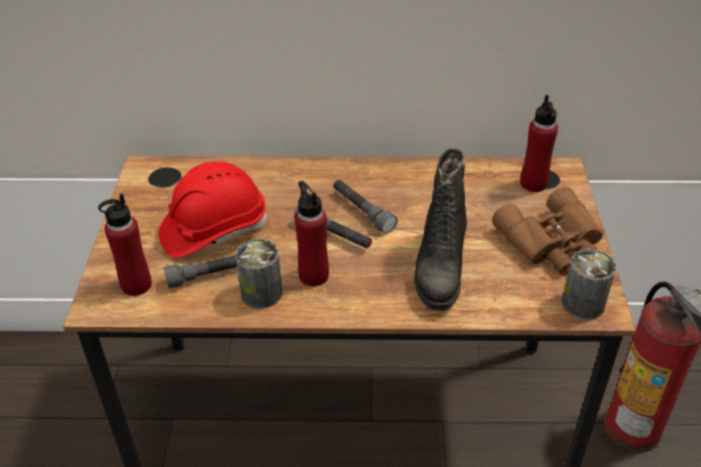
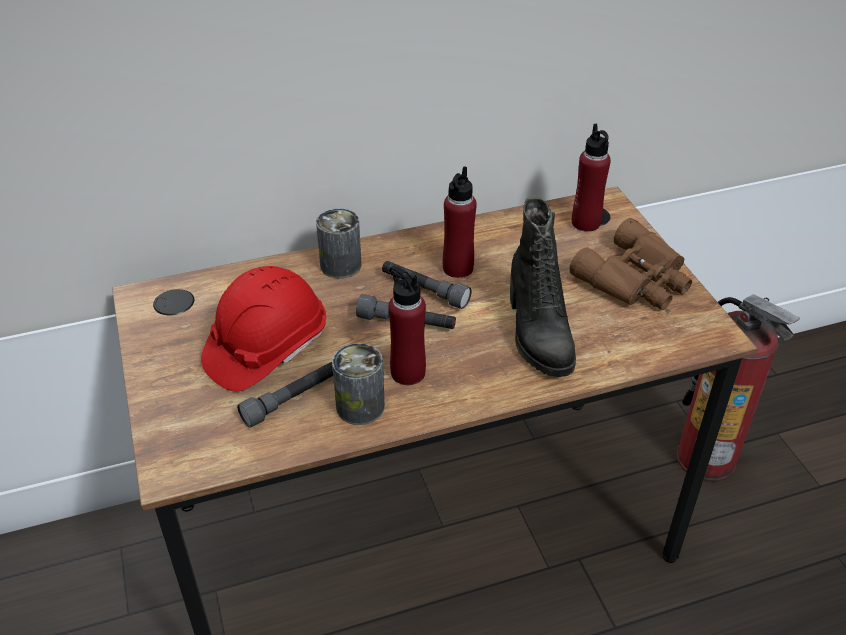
camera: 20 degrees left, 0 degrees up
(136, 285) = (206, 434): red bottle -> red bottle (457, 268)
(582, 304) = (695, 334): can -> can (340, 265)

